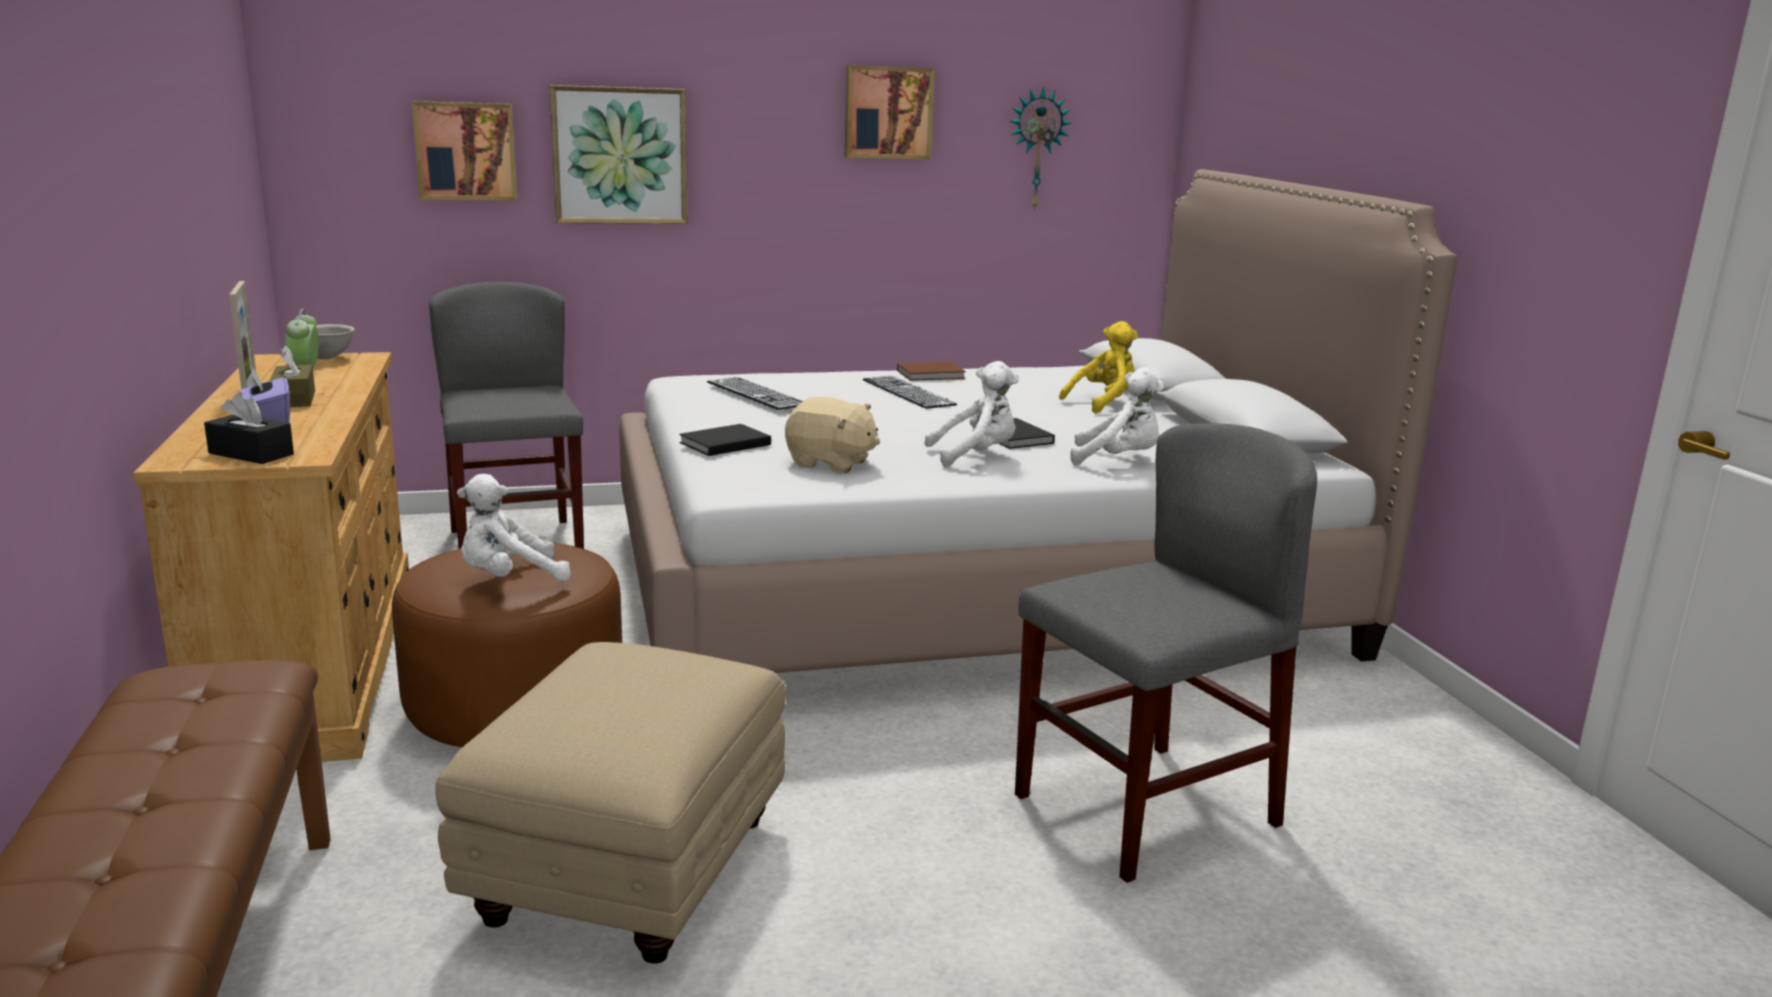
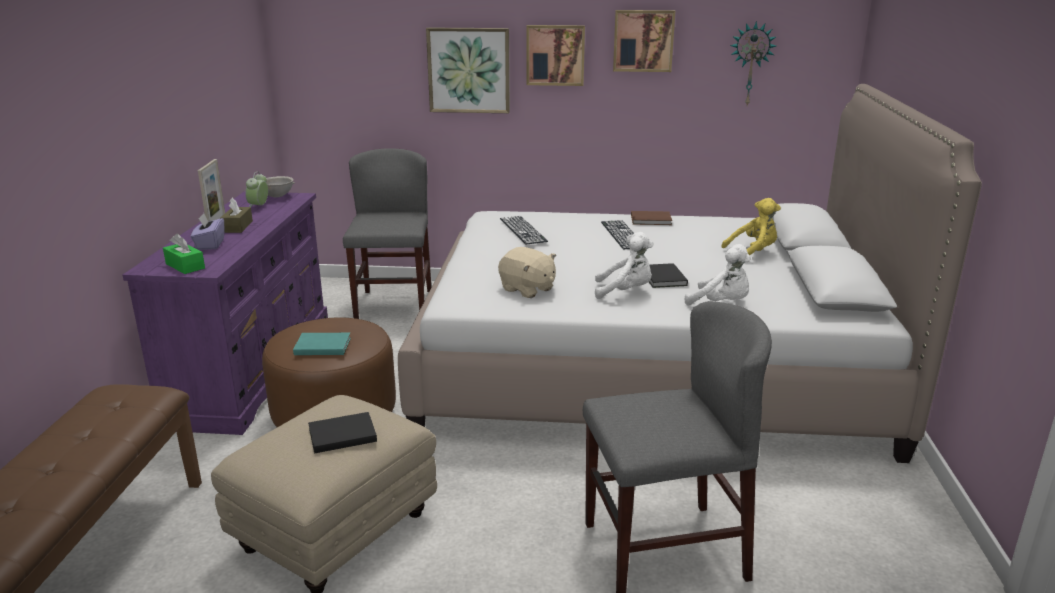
camera: 20 degrees right, 5 degrees up
(251, 454) = (185, 266): black tissue box -> green tissue box
(314, 657) = (253, 367): beige dresser -> purple dresser
(466, 151) = (379, 68): picture -> picture (555, 55)
(509, 579) = (321, 346): white plush toy -> turquoise book
(722, 444) = (473, 268): black book -> black book (340, 435)

